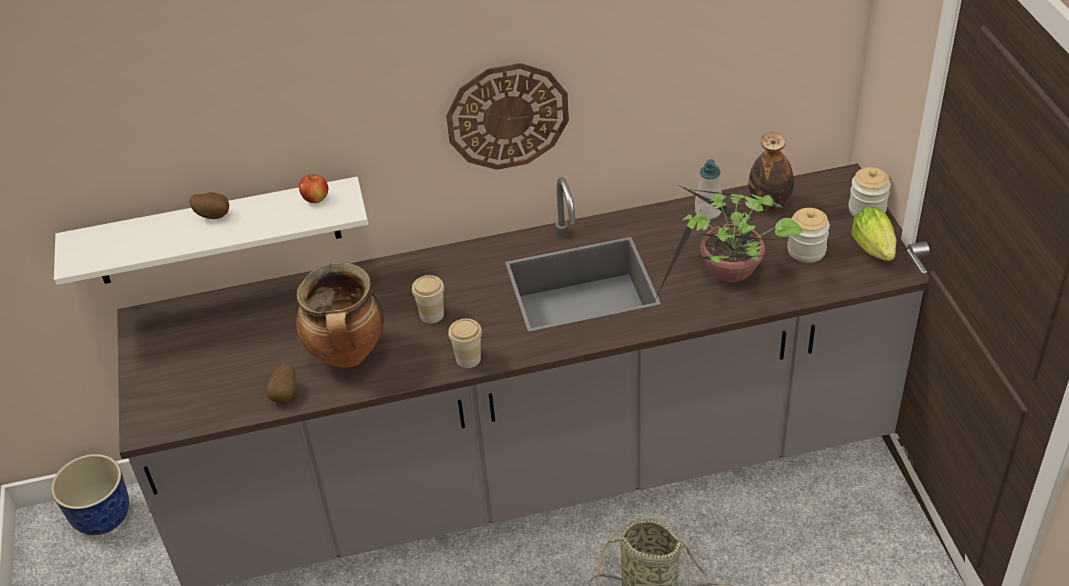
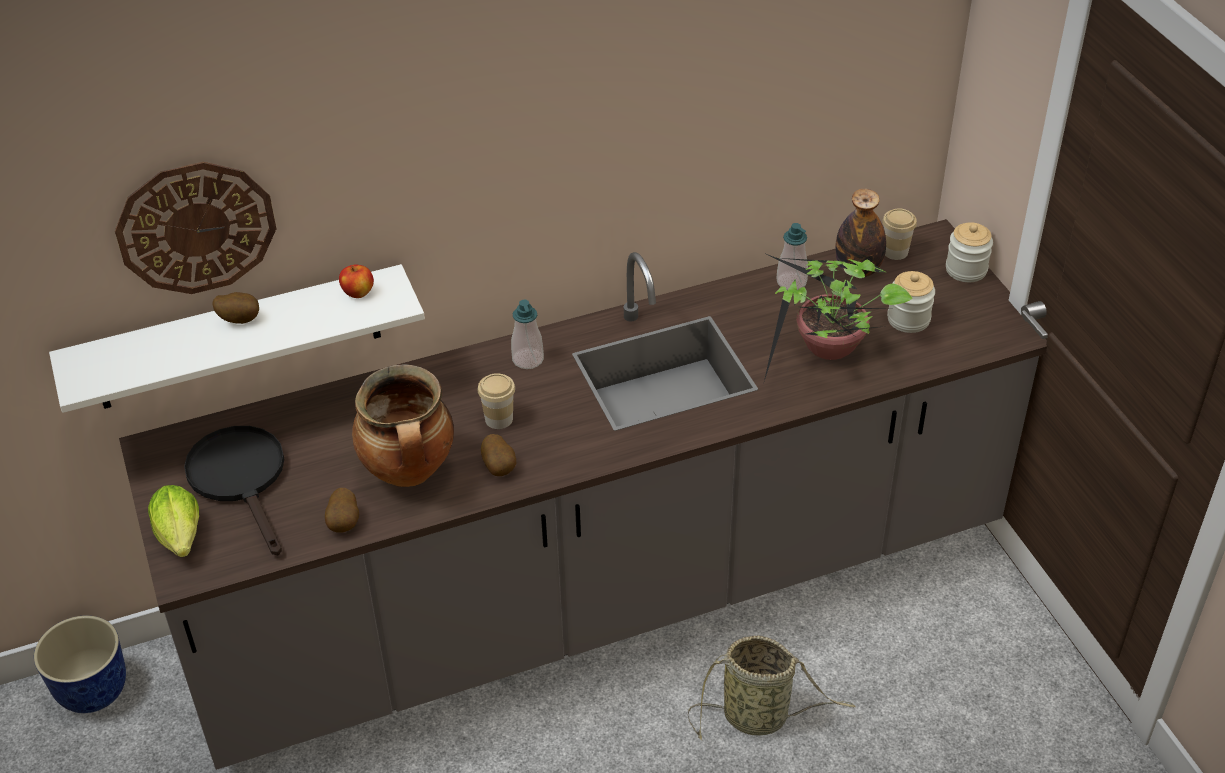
camera: 10 degrees left, 0 degrees up
(208, 351) = (242, 479): none -> black frying pan
(424, 357) = (500, 467): none -> potato
(466, 265) = (528, 359): none -> soap dispenser
(468, 359) = (551, 466): cup -> cup (895, 252)
(507, 116) = (571, 185): wall clock -> wall clock (196, 227)
(875, 251) = (983, 315): lettuce -> lettuce (181, 540)

